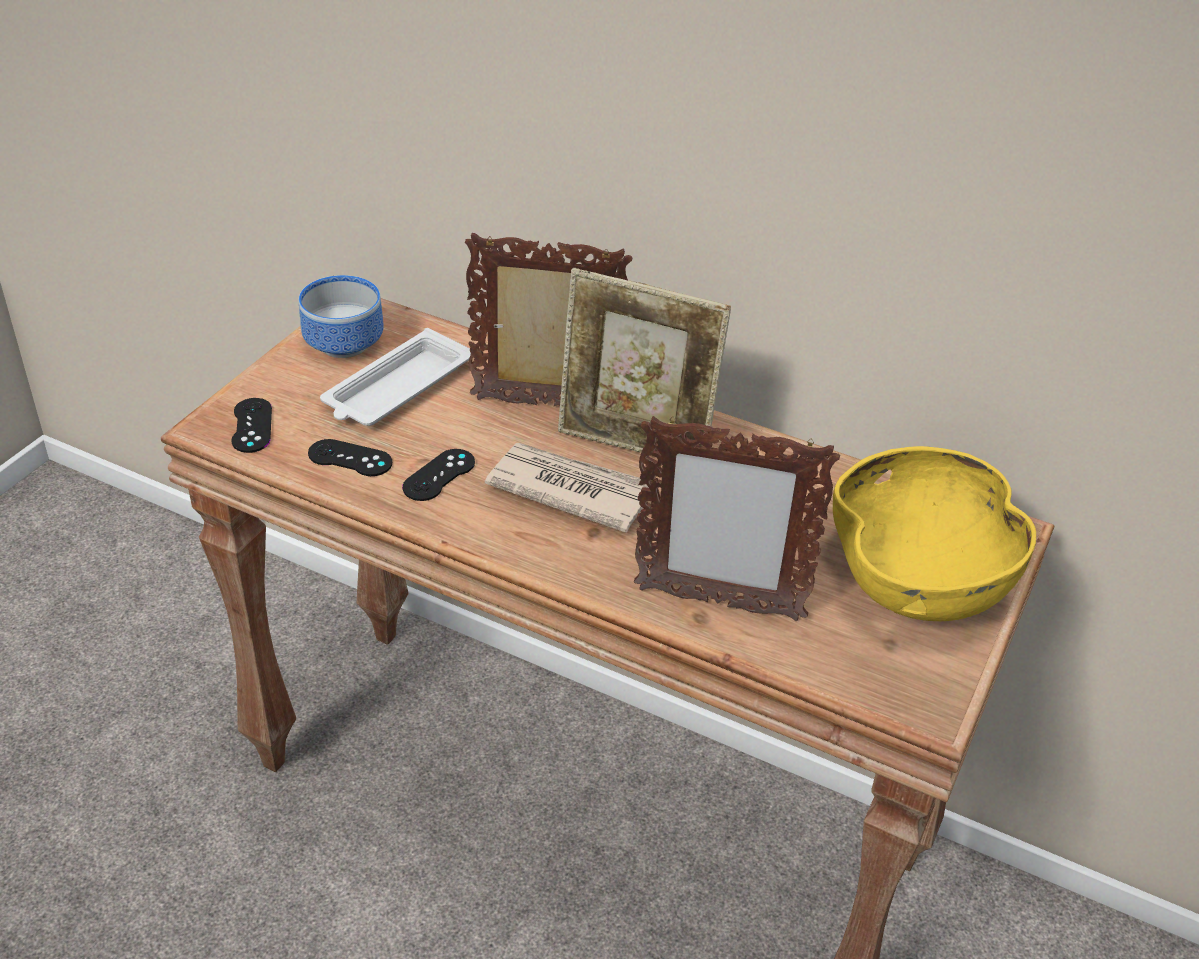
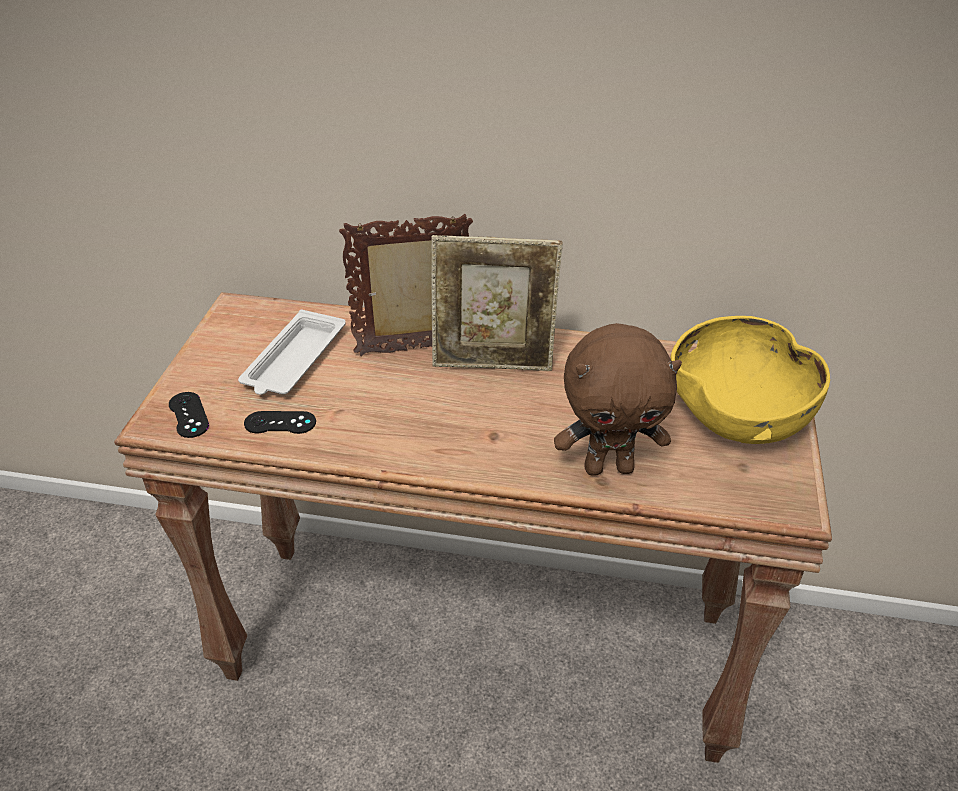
camera: 15 degrees left, 0 degrees up
(340, 345) = (234, 337): bowl -> none
(439, 475) = (356, 420): black game controller -> none
(570, 490) = (461, 408): newspaper -> none
(717, 603) = (609, 467): picture frame -> brown plush toy

